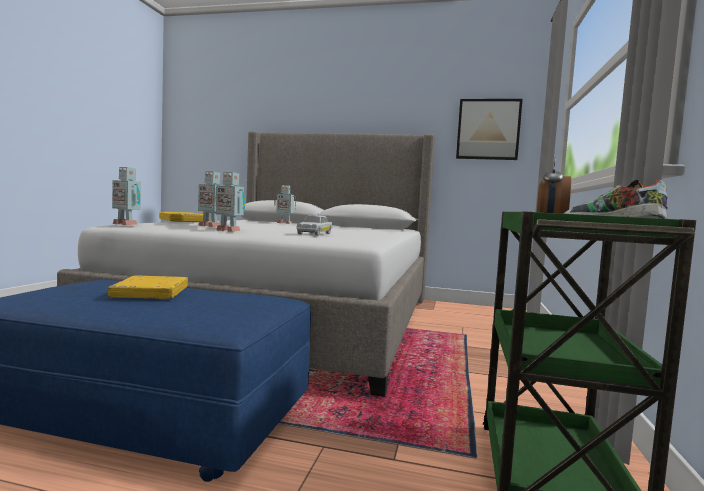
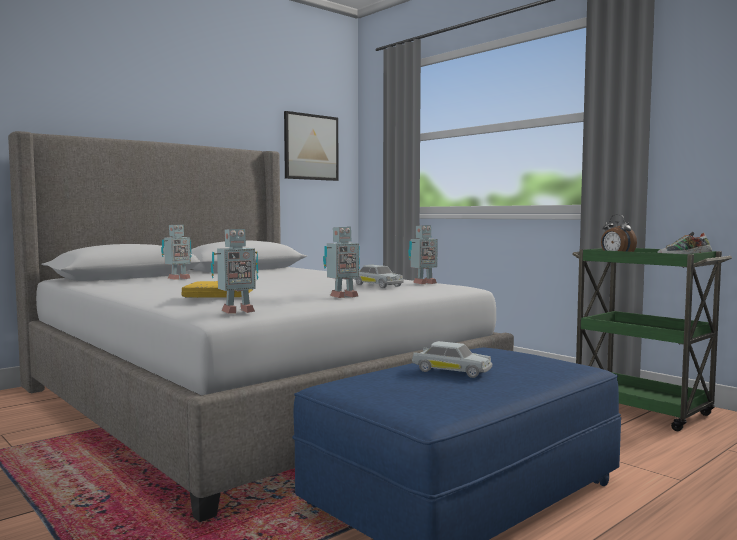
camera: 55 degrees left, 0 degrees up
(151, 293) = (451, 371): yellow book -> white toy car
(210, 226) = (289, 295): toy robot -> toy robot (423, 283)

